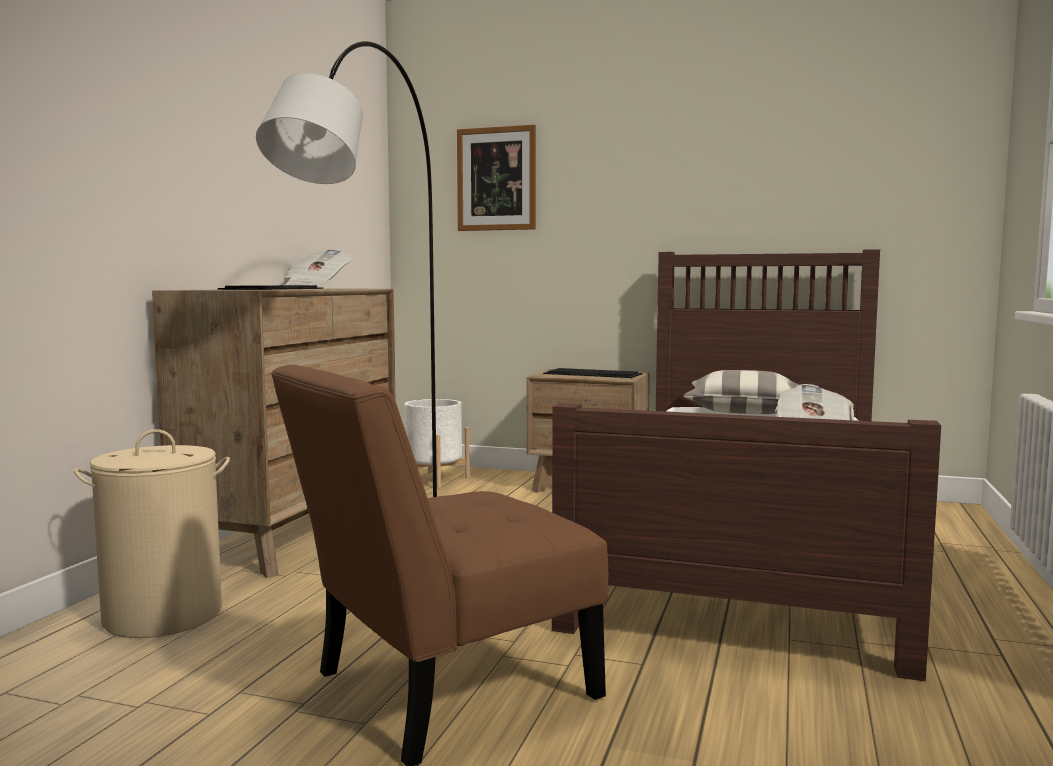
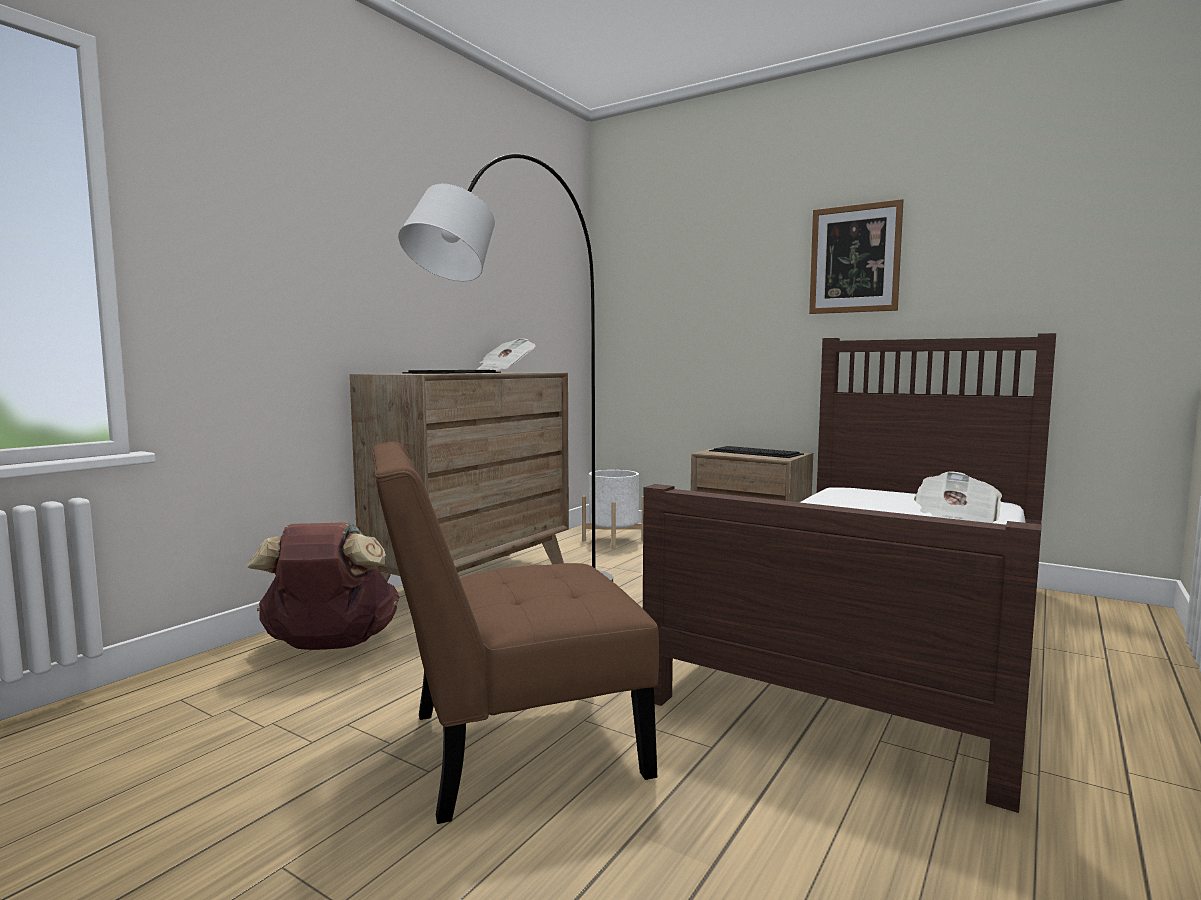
camera: 15 degrees right, 0 degrees up
(162, 615) = (330, 646): beige laundry basket -> brown backpack
(496, 179) = (678, 274): picture -> picture (854, 259)
(743, 411) = (897, 495): pillow -> none

